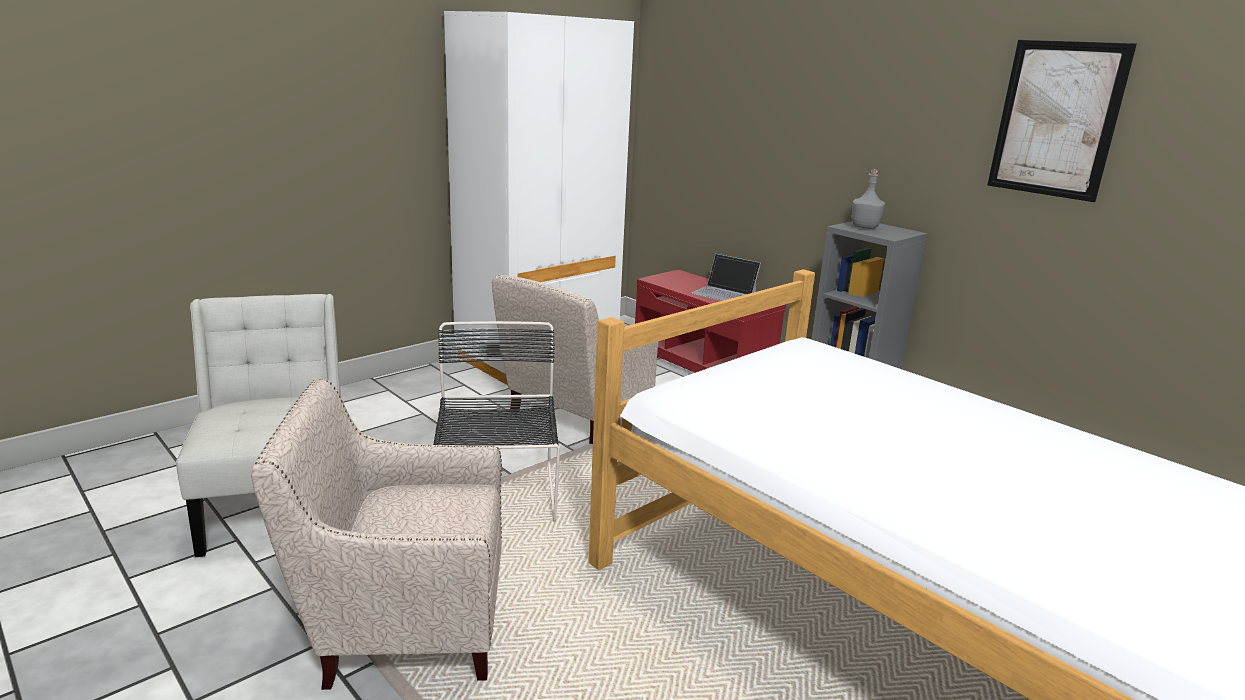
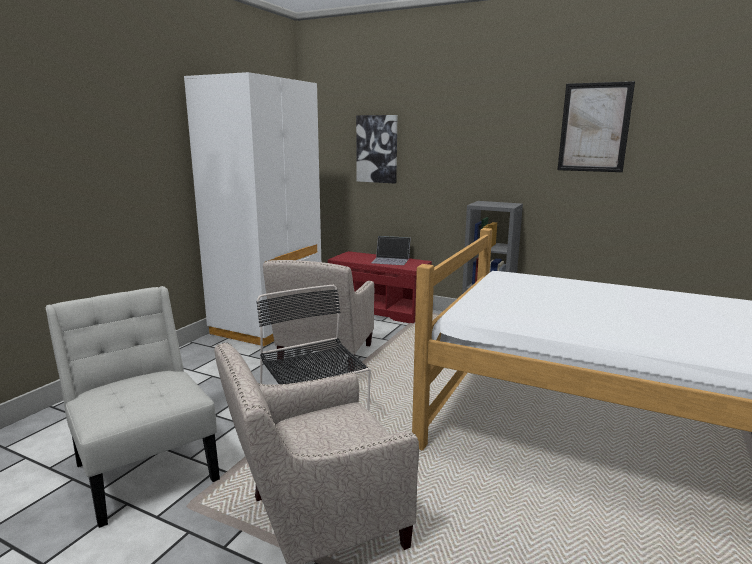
camera: 20 degrees left, 5 degrees down
(731, 121) = (377, 149): none -> picture
(865, 227) = (487, 203): grey bottle -> none

